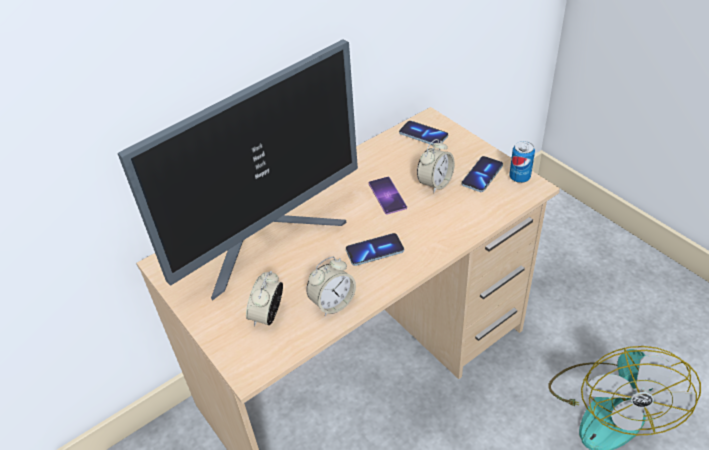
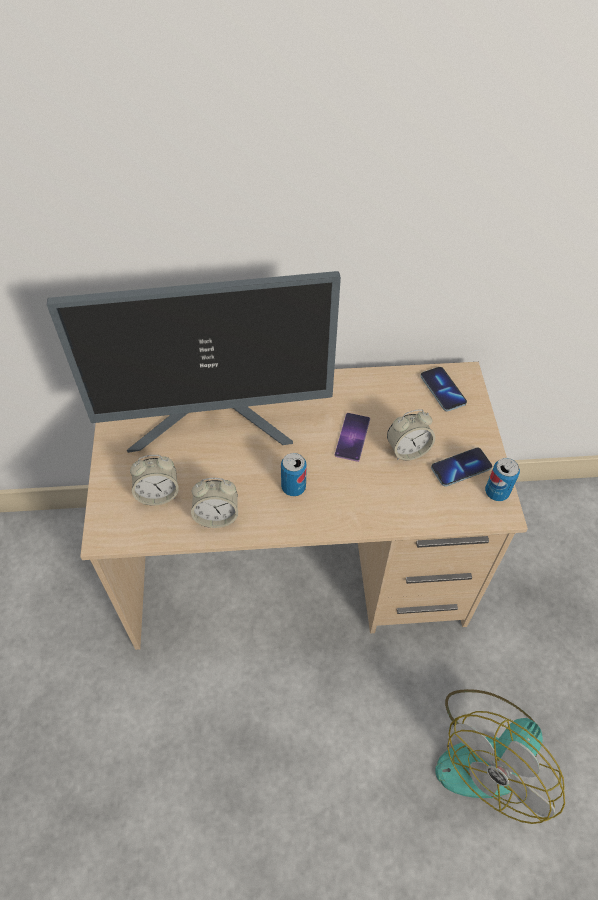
camera: 30 degrees right, 10 degrees up
(268, 315) = (158, 494): alarm clock -> alarm clock turned 150 degrees counterclockwise
(374, 251) = (293, 487): phone -> can

